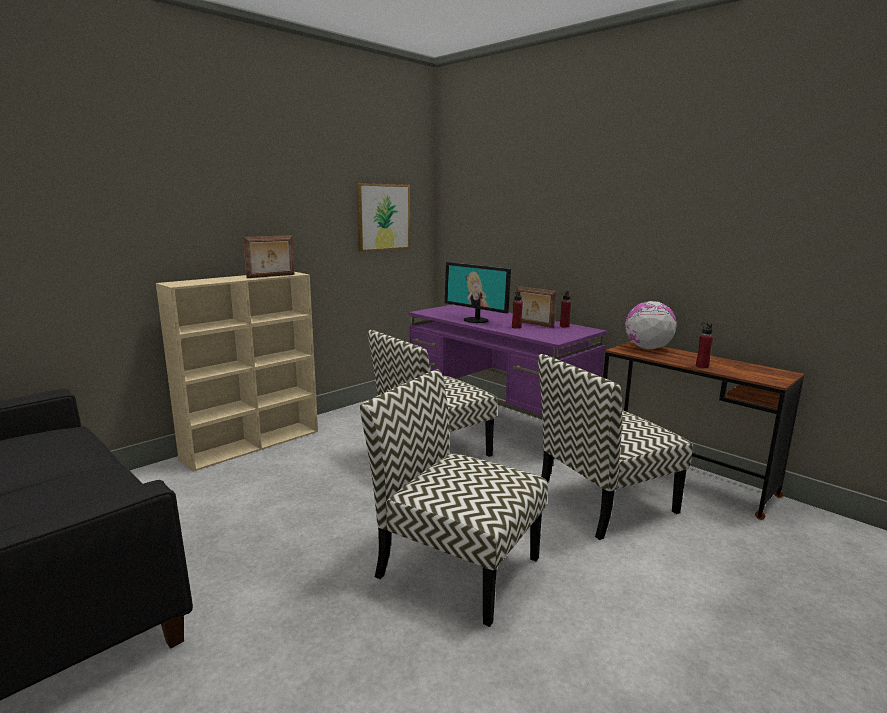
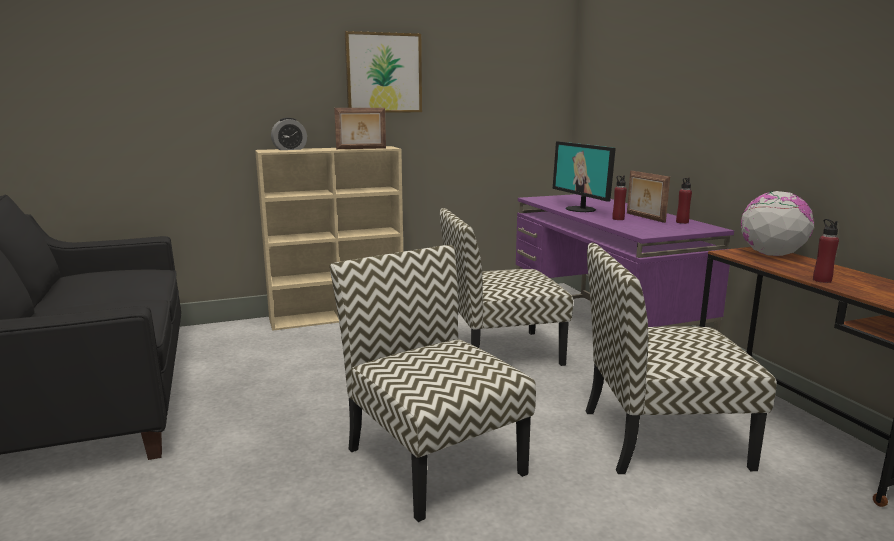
camera: 25 degrees right, 0 degrees up
(196, 280) = (290, 149): none -> alarm clock
(383, 217) = (505, 92): picture -> picture (384, 73)

